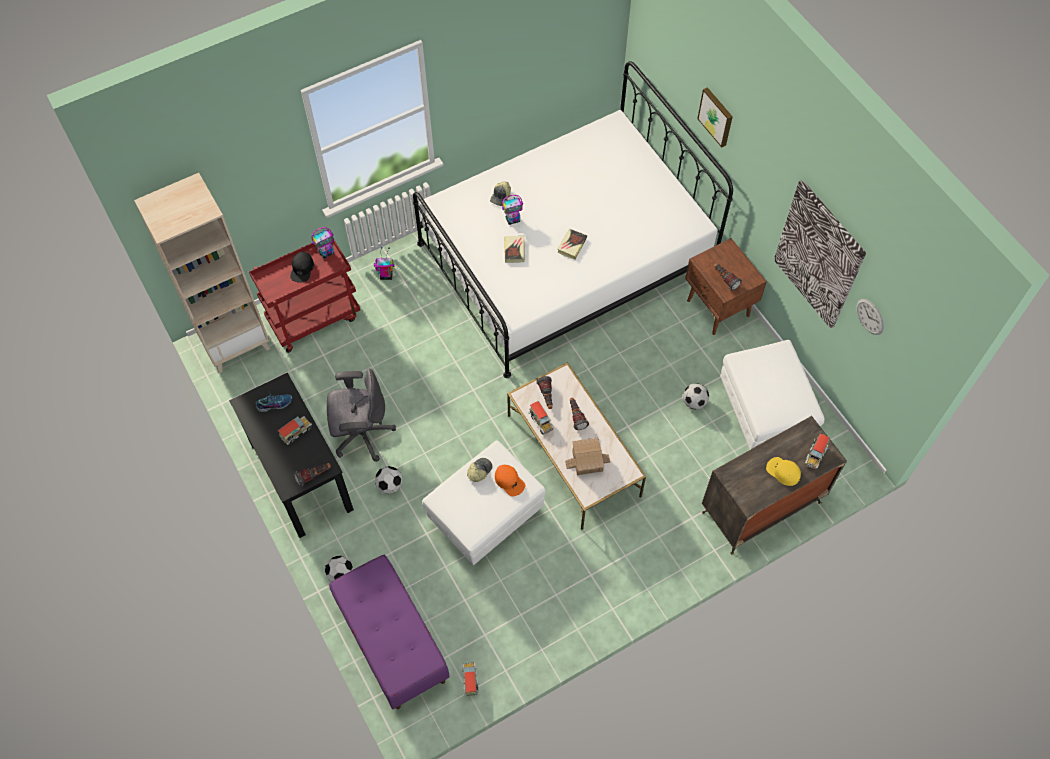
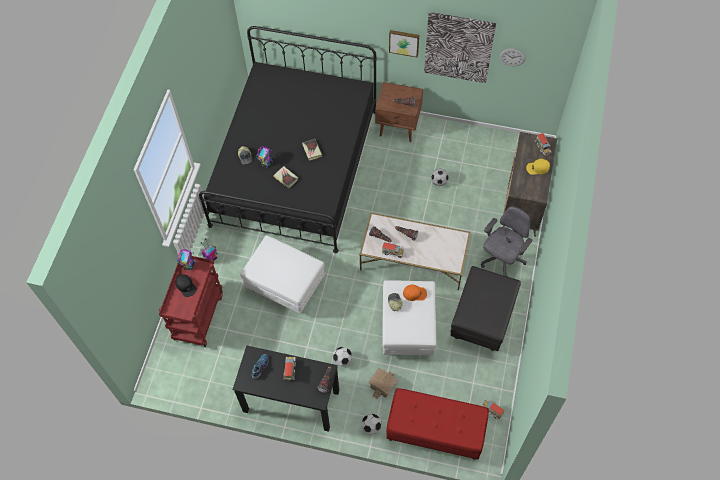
camera: 45 degrees left, 0 degrees up
(235, 343) = (169, 369): beige bookcase -> none
(361, 434) = (297, 349): grey office chair -> grey office chair (501, 259)
(392, 642) = (435, 432): purple bench -> red bench
(565, 257) = (295, 166): white bed -> black bed
(570, 583) = (482, 319): none -> black ottoman
(587, 462) = (437, 251): toy house -> toy house (383, 385)
(716, 116) = (340, 17): picture -> picture (404, 42)
(764, 413) = (475, 158): white ottoman -> white ottoman (286, 285)

